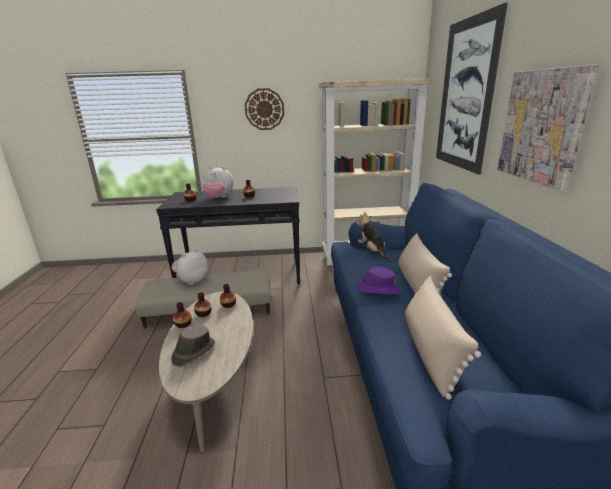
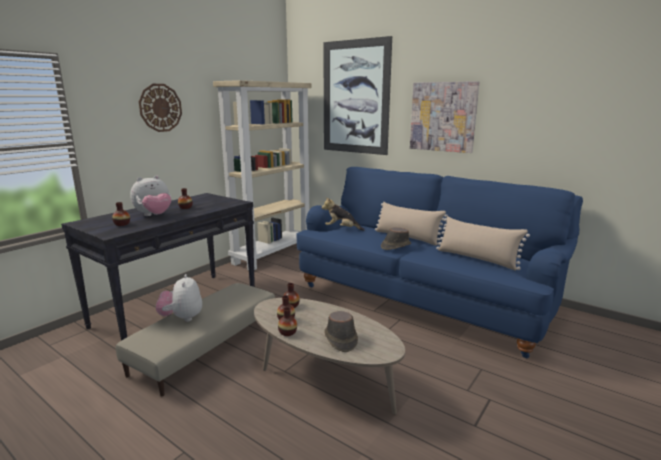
camera: 50 degrees left, 5 degrees down
(377, 290) = (395, 246): purple hat -> brown hat

